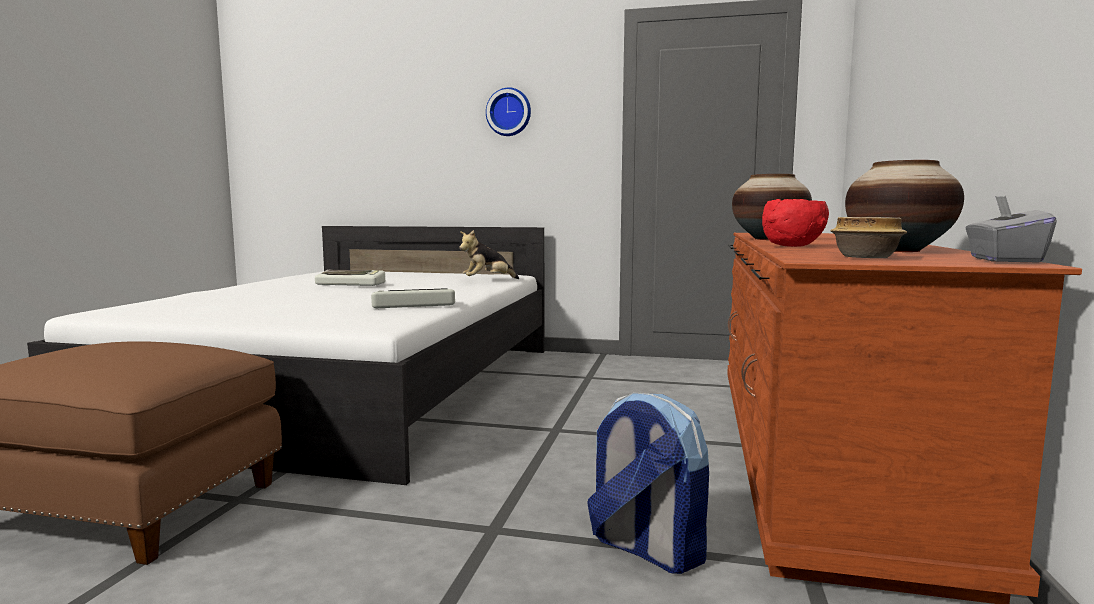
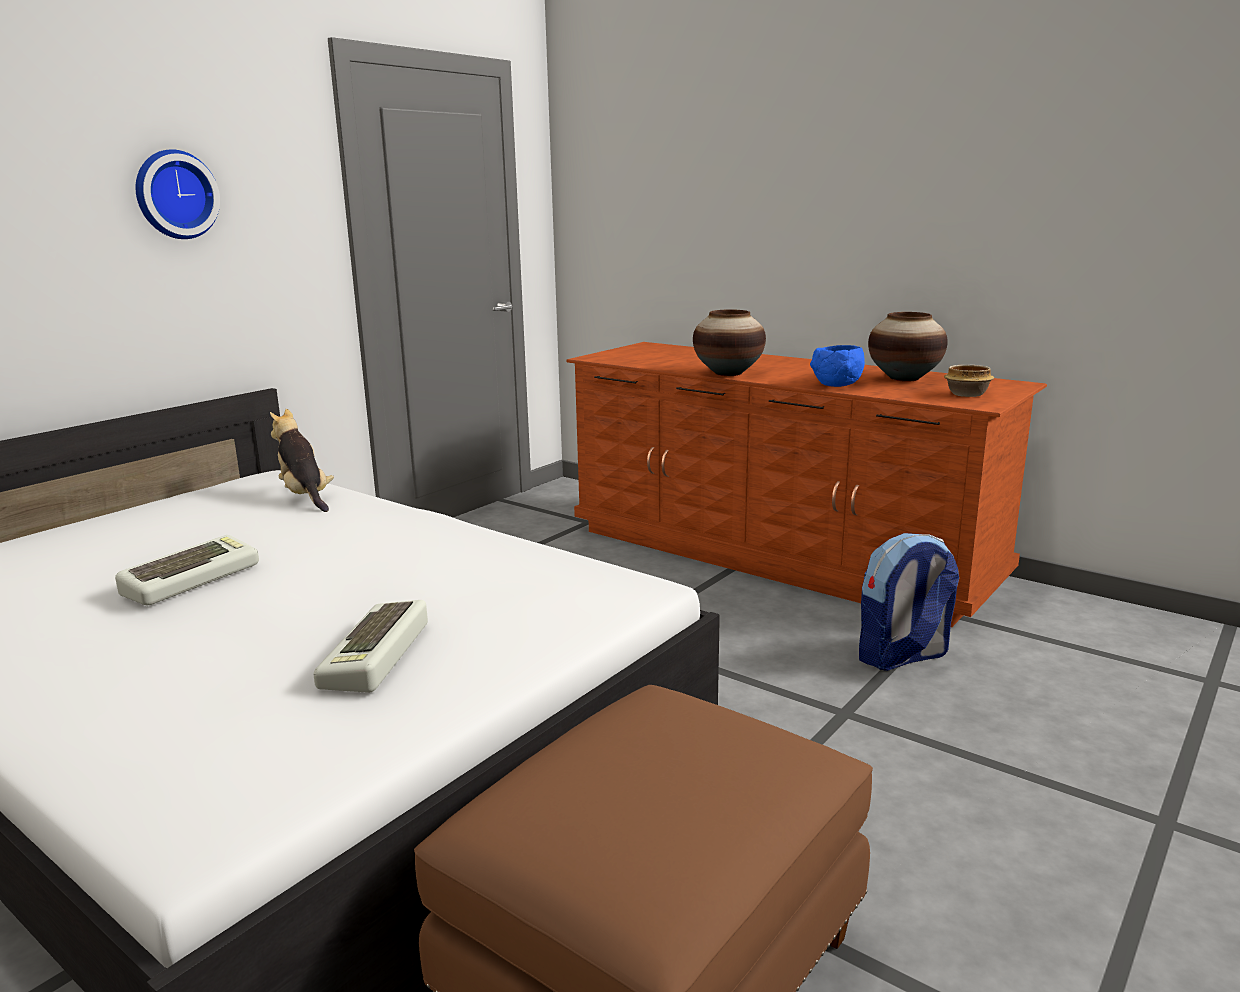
camera: 65 degrees left, 10 degrees up
(412, 305) = (495, 558): keyboard -> keyboard (378, 656)
(487, 281) = (305, 497): plush toy -> plush toy turned 150 degrees clockwise
(792, 246) = (837, 385): red bowl -> blue bowl
(1003, 260) = (996, 381): grey tissue box -> none

